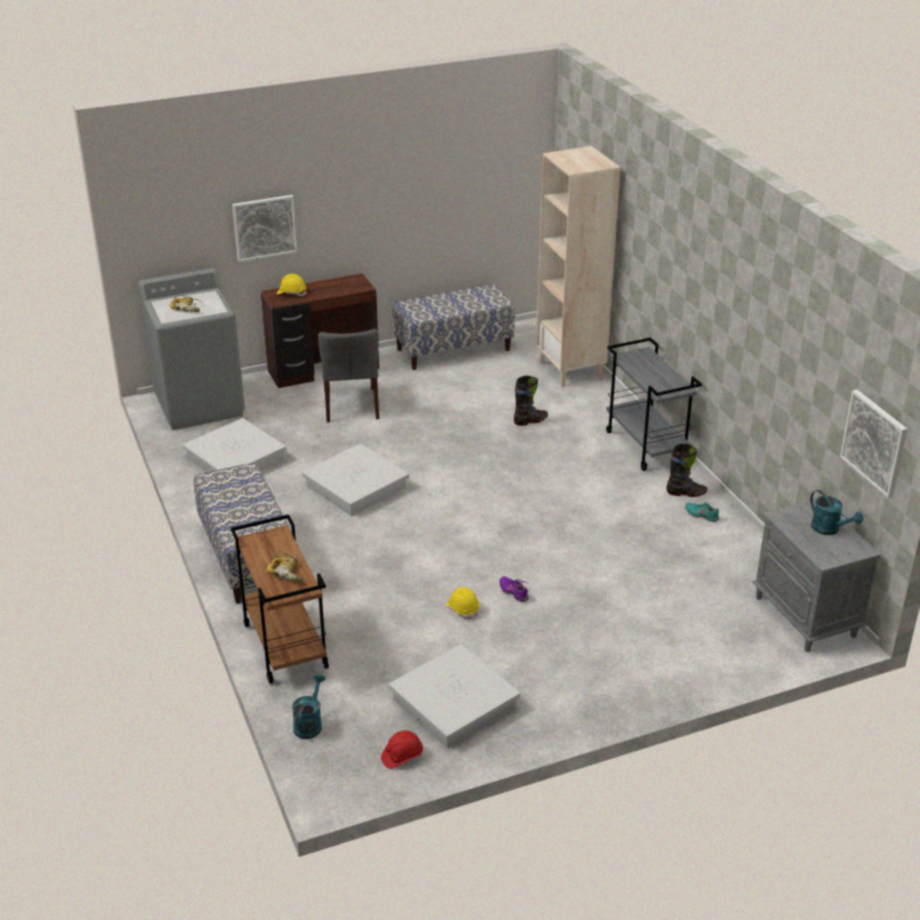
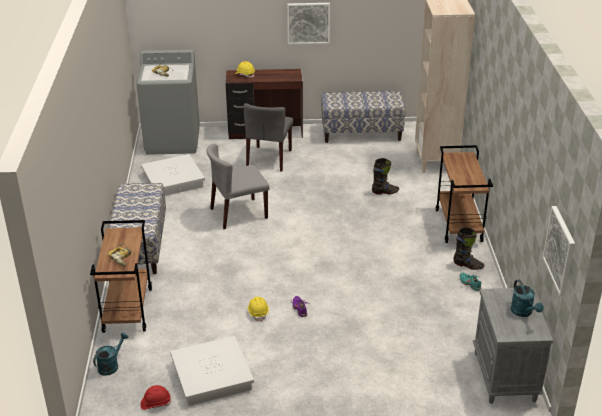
camera: 20 degrees right, 0 degrees up
(264, 227) = (231, 26): picture -> picture (308, 23)
(355, 486) = (238, 213): white storage box -> grey chair
(647, 446) = (459, 226): grey cart -> brown cart

